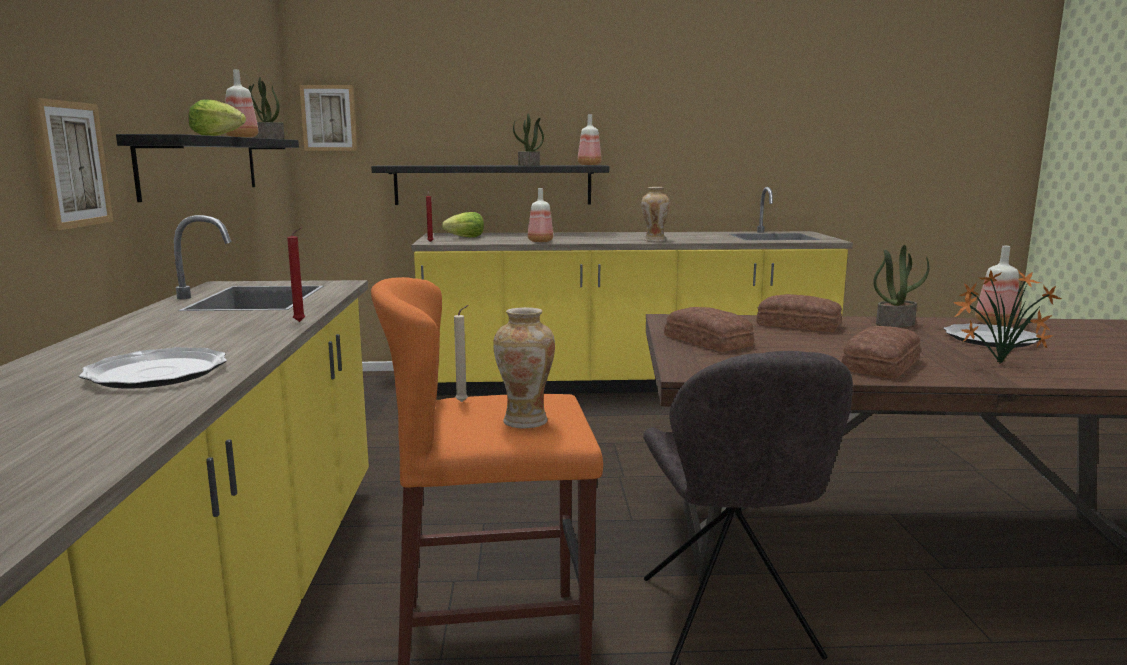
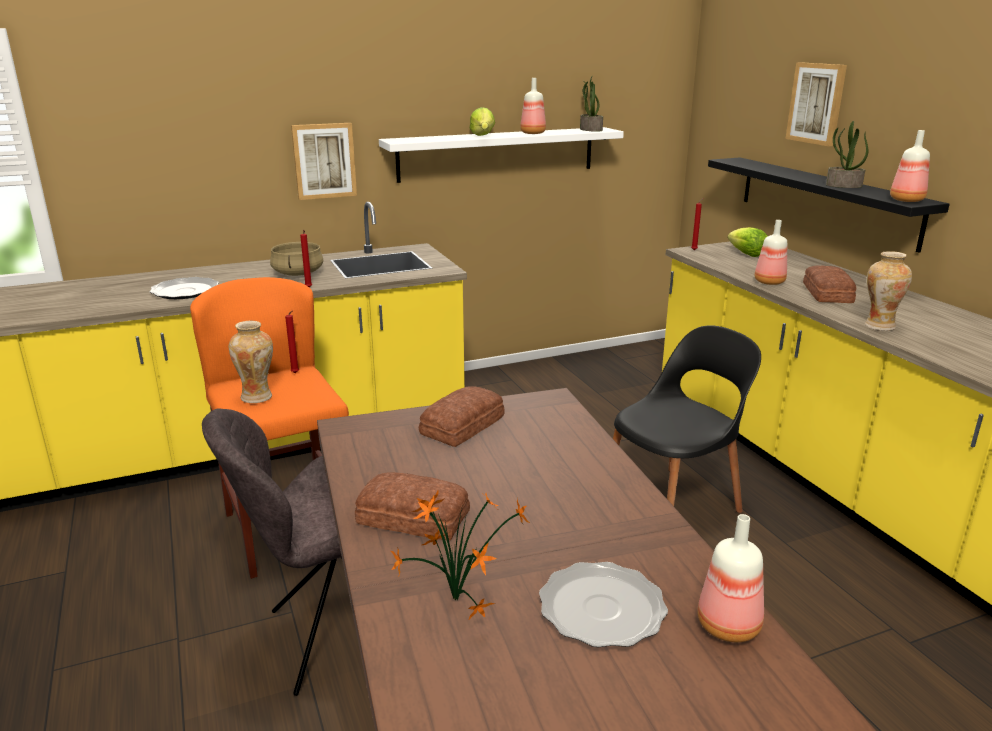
camera: 70 degrees right, 10 degrees up
(202, 165) = (497, 154): black shelf -> white shelf
(212, 323) = (297, 273): none -> beige cooking pot
(329, 118) = (715, 103): picture -> picture (816, 103)
(463, 401) = (296, 373): beige candle -> red candle
(600, 433) = (672, 504): none -> black chair
(799, 325) = (576, 468): bread -> bread (826, 293)
(895, 323) = (645, 533): potted plant -> none

